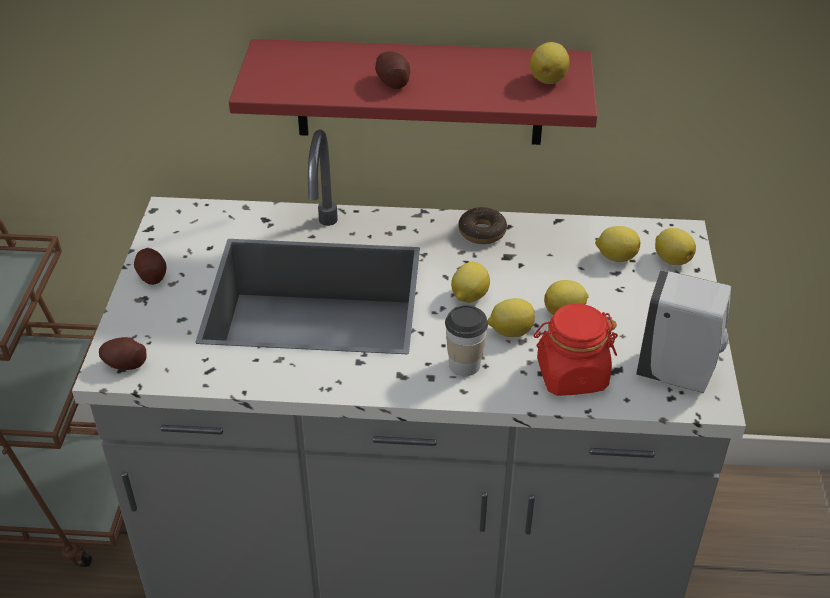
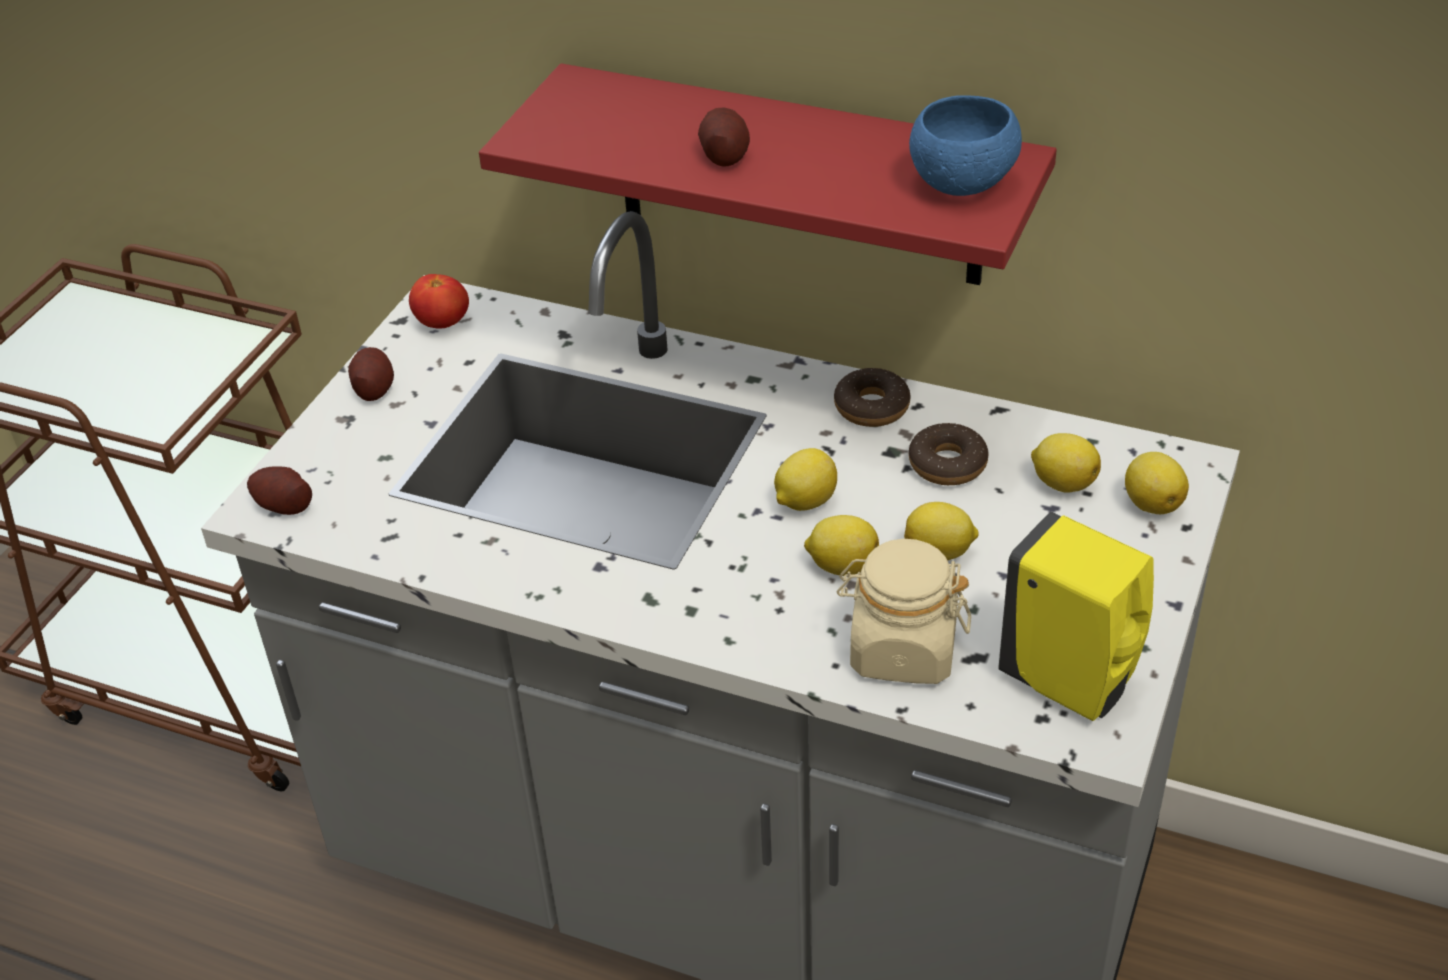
camera: 20 degrees right, 0 degrees up
(180, 226) = (442, 323): none -> tomato
(464, 364) = (749, 601): cup -> none
(544, 258) = (947, 464): none -> donut
(548, 79) = (962, 183): lemon -> blue bowl
(571, 375) = (902, 650): red jar -> beige jar
(678, 374) = (1071, 684): white soap dispenser -> yellow soap dispenser

